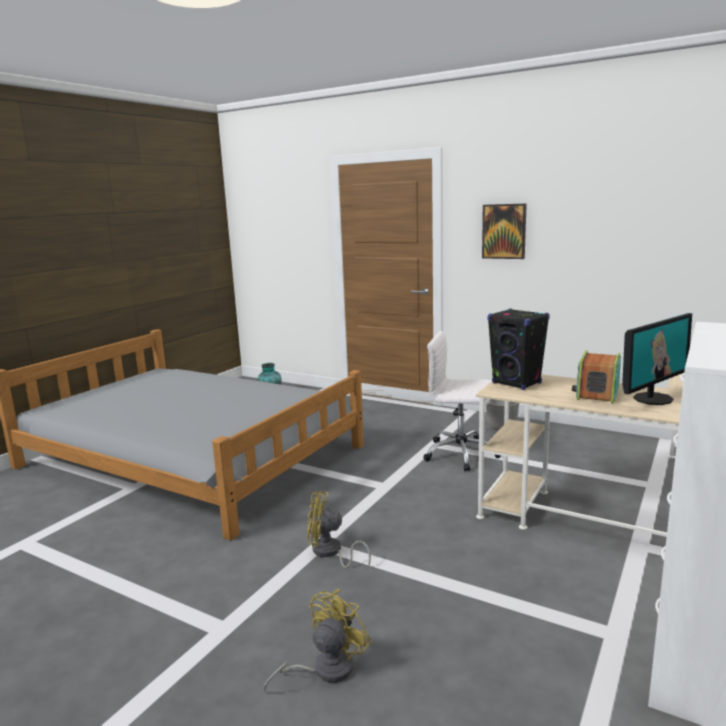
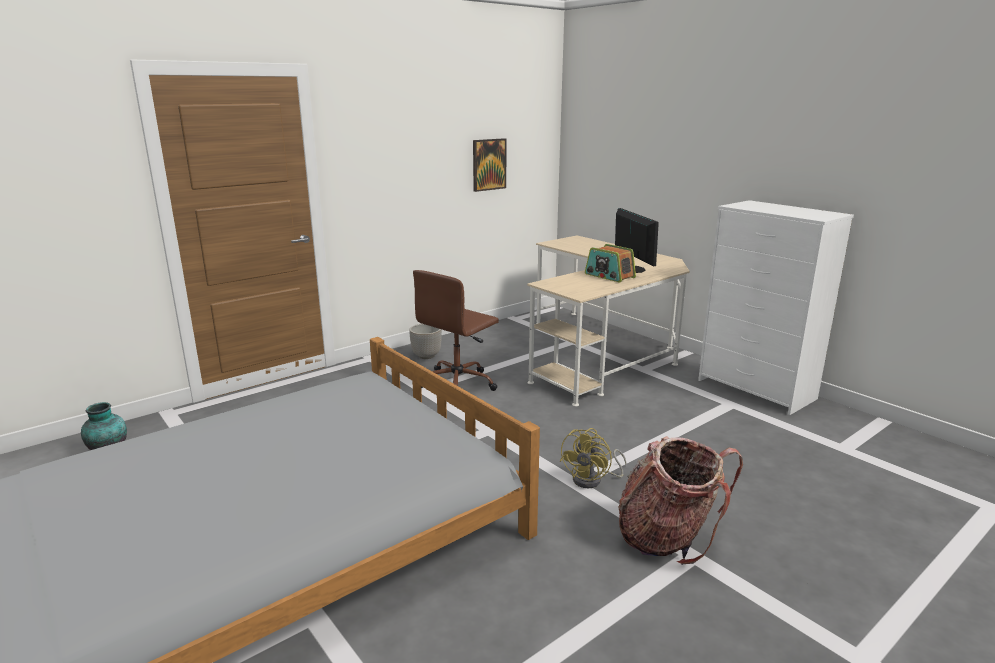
camera: 70 degrees left, 5 degrees up
(248, 611) = (668, 538): none -> backpack
(324, 670) = (752, 510): yellow fan -> none
(462, 454) = (458, 383): white office chair -> brown office chair
(504, 231) = (382, 160): picture -> picture (489, 164)
(517, 383) = (567, 287): black speaker -> none

